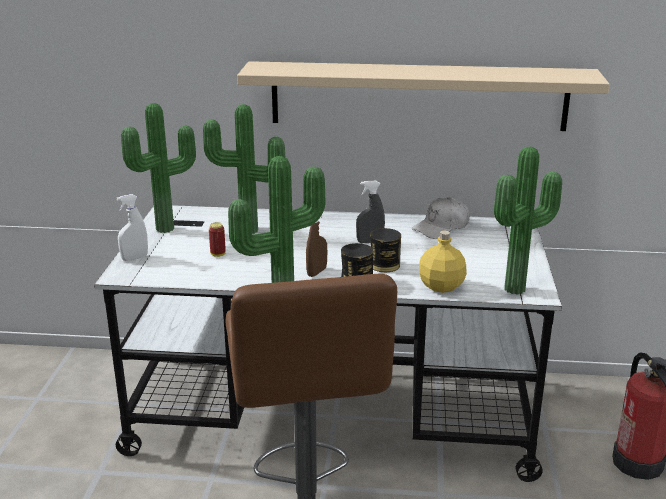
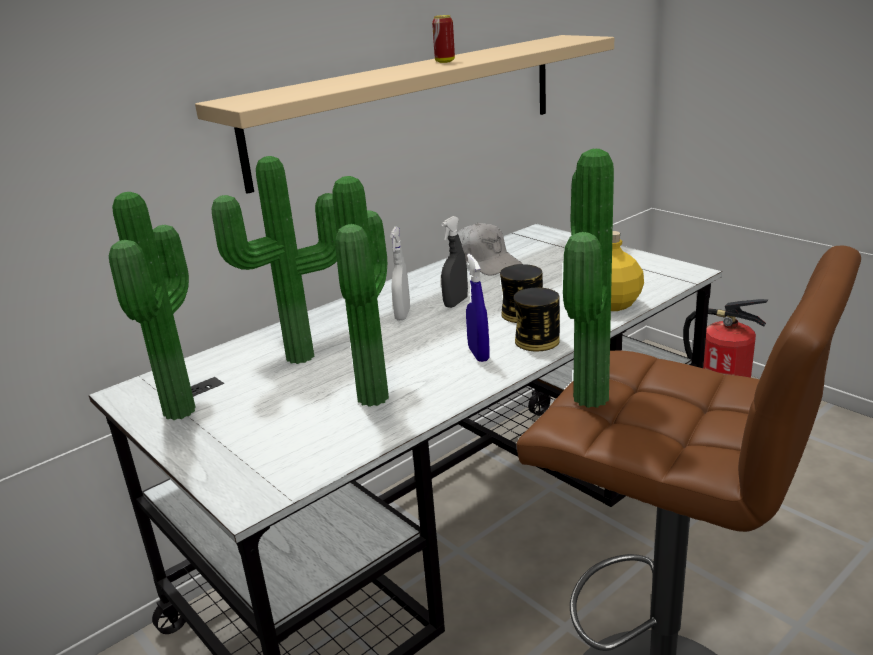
camera: 45 degrees left, 0 degrees up
(134, 258) = (218, 466): white spray bottle -> white spray bottle (402, 315)
(218, 254) = (325, 399): can -> can (445, 61)
(316, 272) = (478, 354): brown spray bottle -> blue spray bottle
(441, 227) = (485, 262): white cap -> white cap turned 45 degrees counterclockwise
(518, 290) = (669, 276): potted plant -> potted plant (379, 397)

